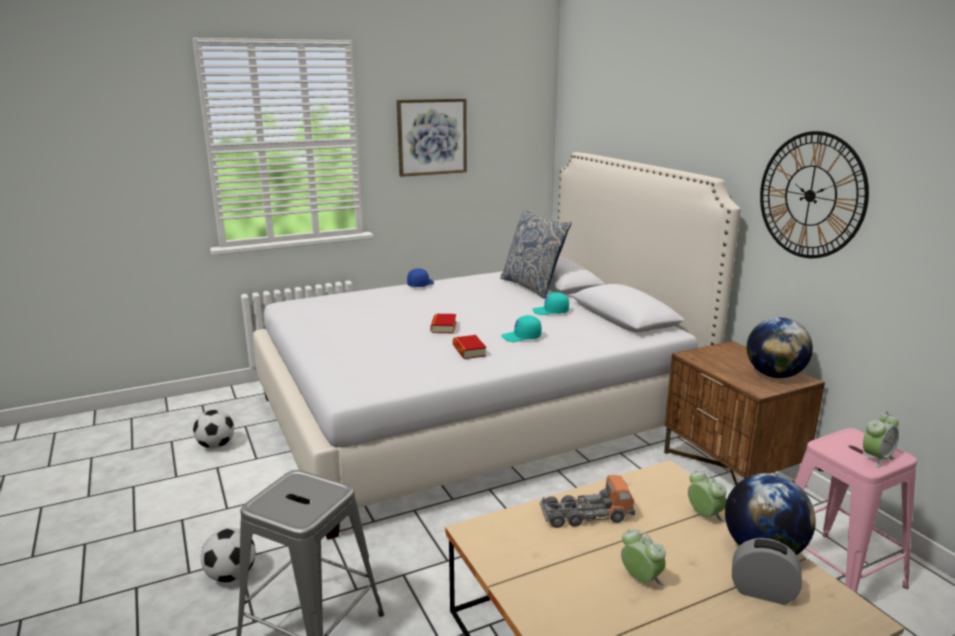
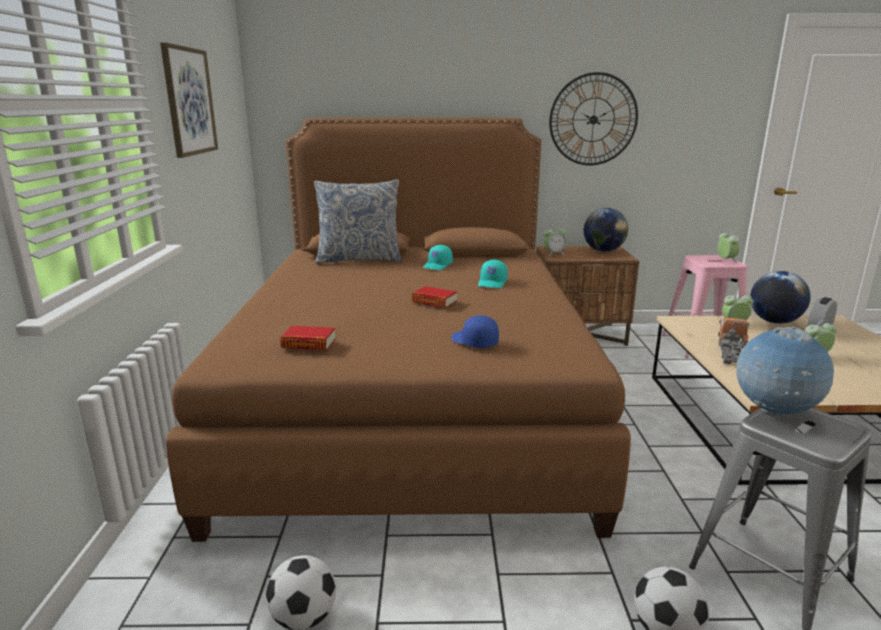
camera: 65 degrees left, 0 degrees up
(316, 483) = (774, 413): none -> globe
(420, 284) = (274, 291): blue cap -> blue cap (474, 342)
(469, 351) = (509, 303): book -> book (309, 343)
(475, 414) = (410, 399): white bed -> brown bed
(710, 352) = (554, 253): none -> alarm clock

